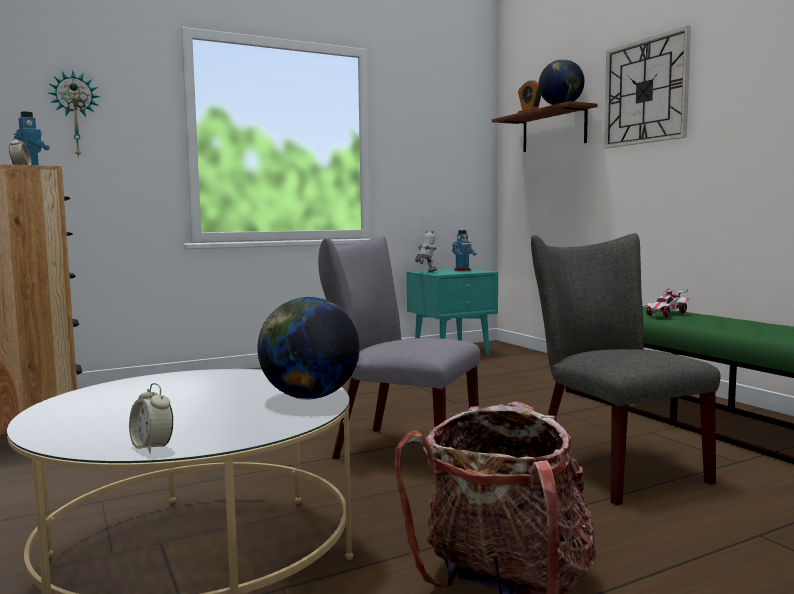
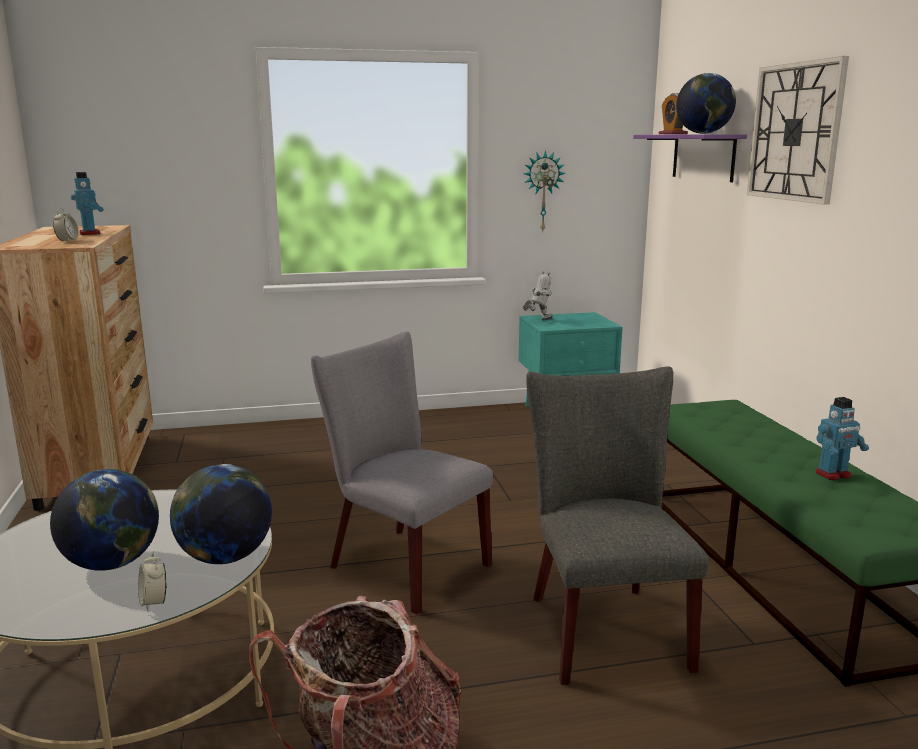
camera: 15 degrees right, 10 degrees up
(75, 114) = (147, 154): wall clock -> wall clock (542, 191)
(152, 447) = (38, 619): alarm clock -> alarm clock (154, 602)
(191, 410) = (112, 564): none -> globe
(462, 270) = (585, 318): toy robot -> toy robot (833, 475)
(554, 130) = (703, 157): brown shelf -> purple shelf
(666, 314) = (753, 435): toy car -> none

